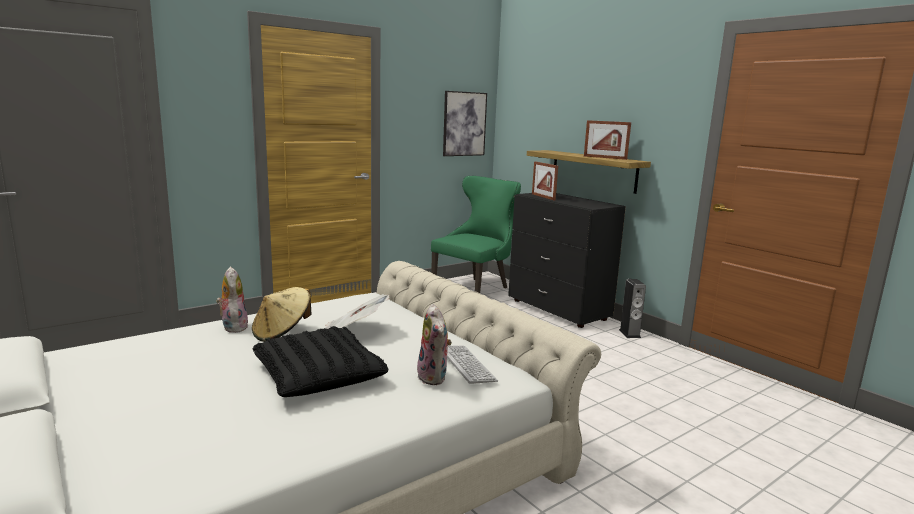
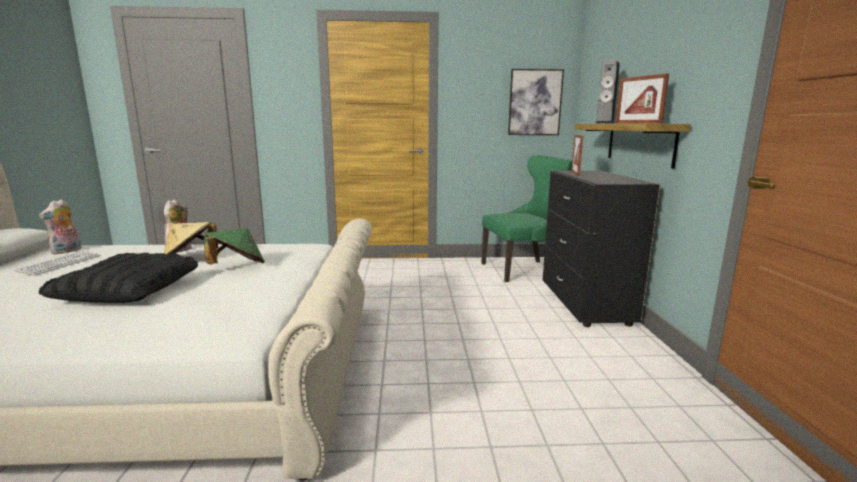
camera: 35 degrees right, 0 degrees up
(355, 330) = (236, 267): newspaper -> green hat
(434, 377) = (180, 314): plush toy -> plush toy (67, 251)
(467, 365) = (229, 312): keyboard -> keyboard (60, 264)
(629, 333) = (642, 347): speaker -> speaker (604, 123)

